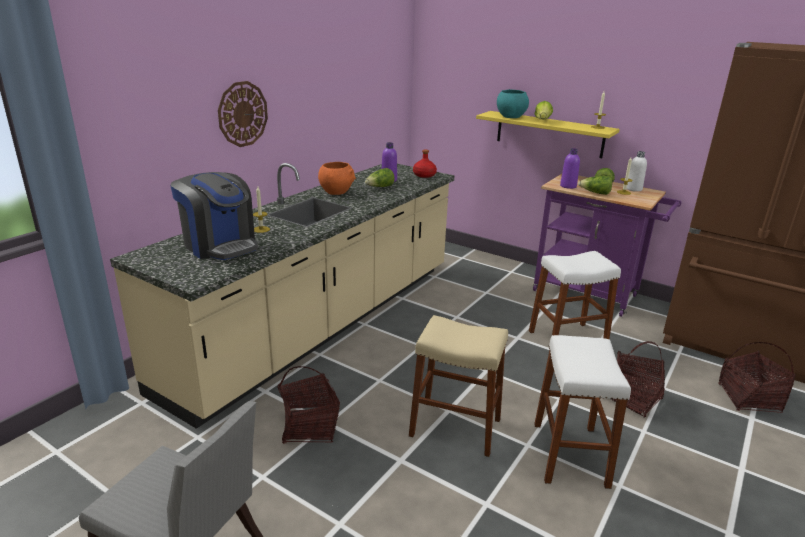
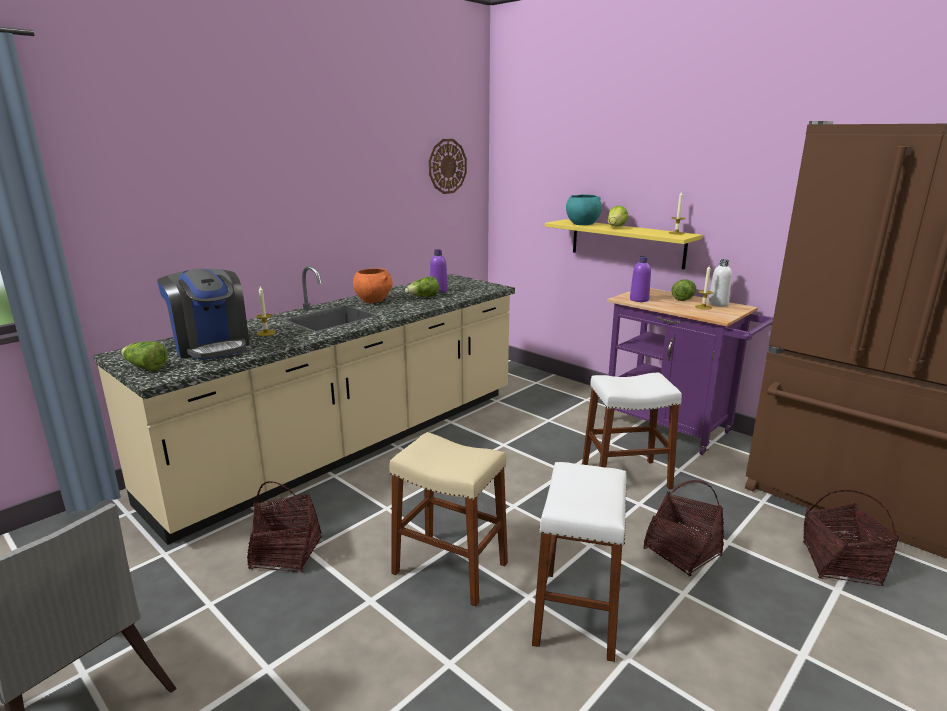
camera: 10 degrees right, 5 degrees down
(242, 114) = (269, 215): wall clock -> wall clock (447, 166)
(424, 175) = (480, 287): red bottle -> none
(595, 193) = (667, 307): lettuce -> lettuce (145, 367)

